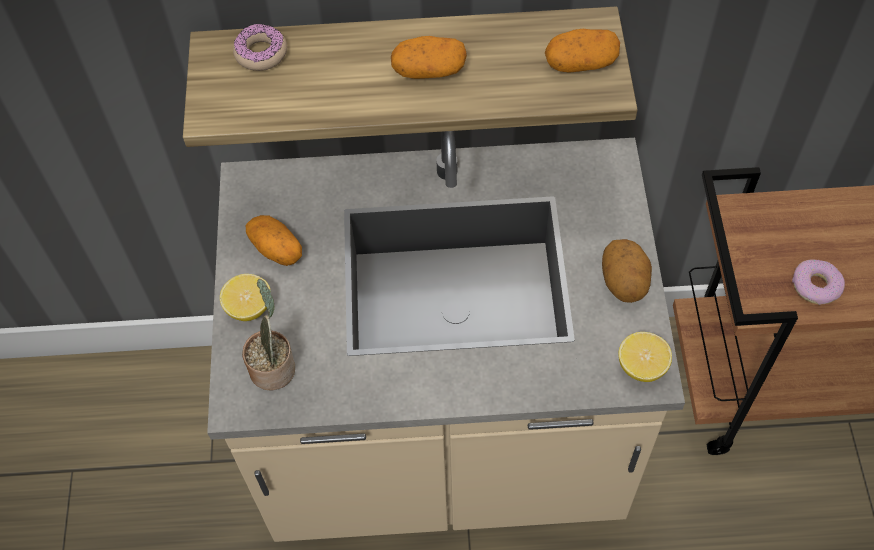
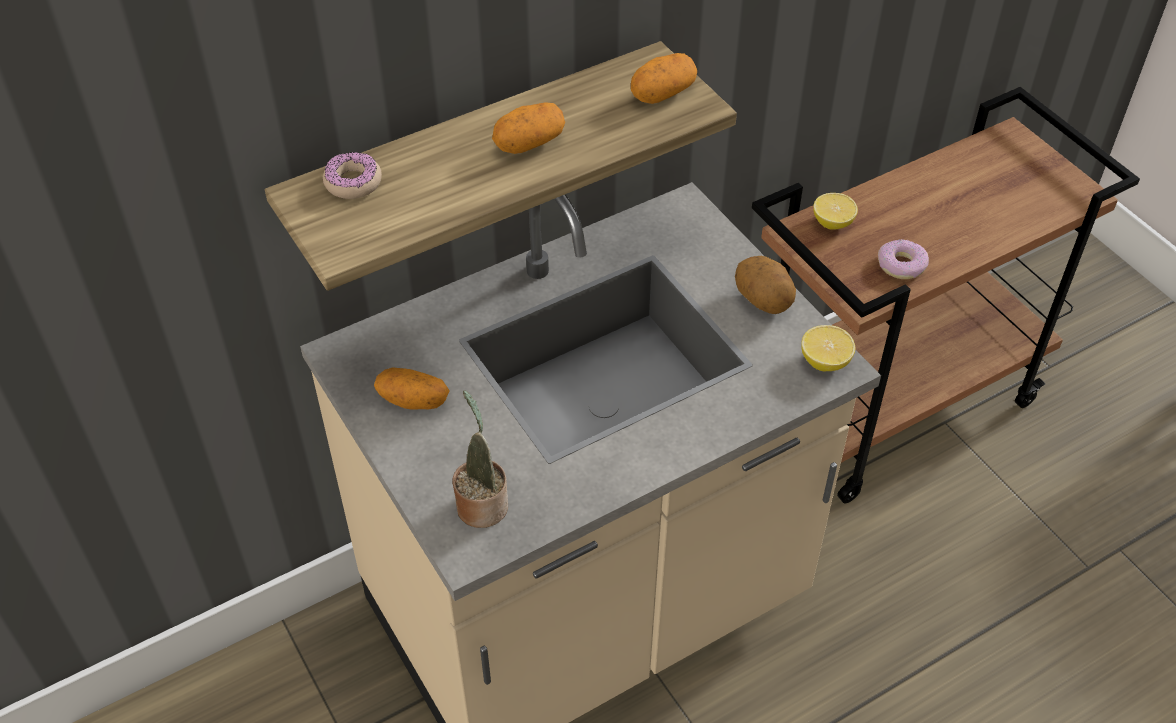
camera: 30 degrees left, 10 degrees down
(249, 307) = (419, 462): lemon -> lemon (832, 222)

